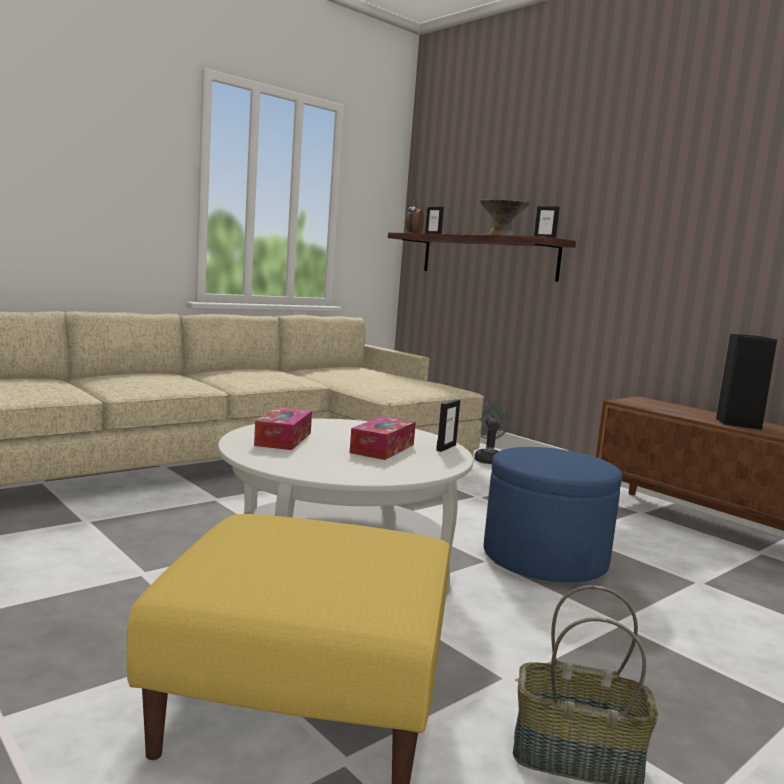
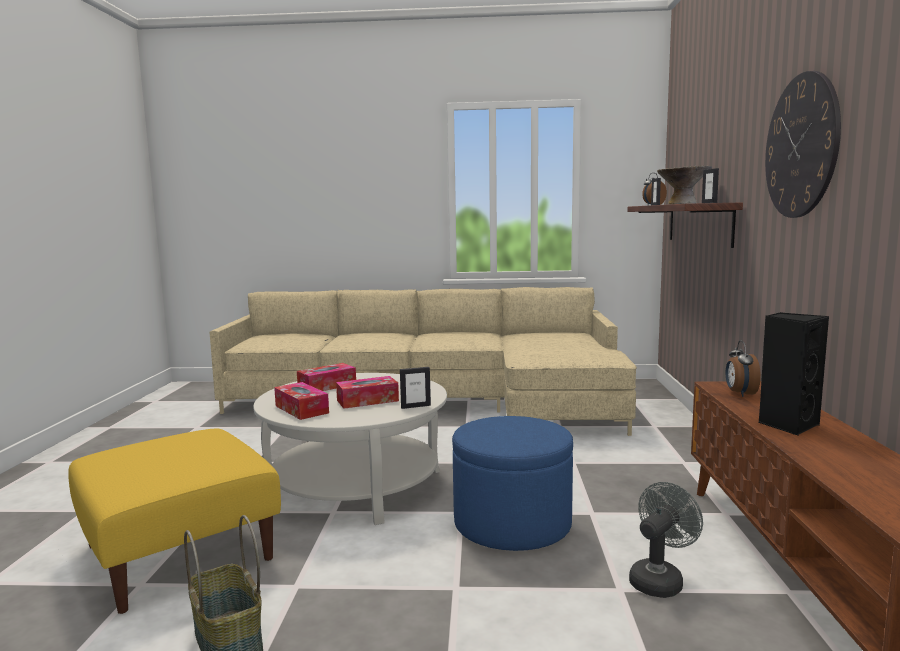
camera: 45 degrees right, 0 degrees up
(344, 467) = (301, 409): none -> tissue box
(487, 459) = (664, 432): grey fan -> grey fan (659, 579)
(654, 406) = (740, 394): none -> alarm clock
(675, 199) = (801, 146): none -> wall clock

